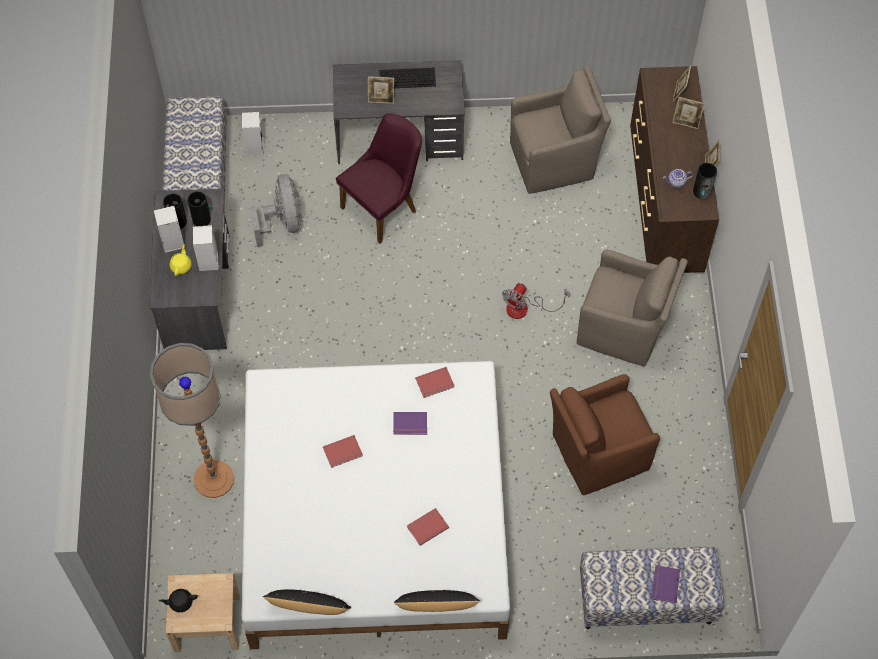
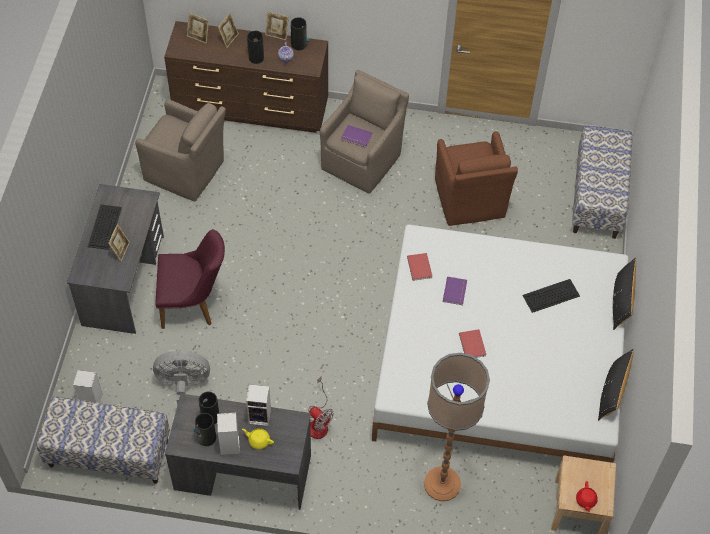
camera: 80 degrees left, 5 degrees down
(180, 602) = (585, 500): black teapot -> red teapot
(384, 206) = (193, 305): purple chair -> purple chair turned 120 degrees clockwise
(427, 526) = (550, 296): red book -> keyboard
(525, 308) = (327, 221): fan -> fan (318, 422)
(554, 160) = (186, 172): brown armchair -> brown armchair turned 120 degrees clockwise
(664, 584) = (611, 161): purple book -> purple book (356, 137)
(667, 153) = (256, 57): none -> vase

